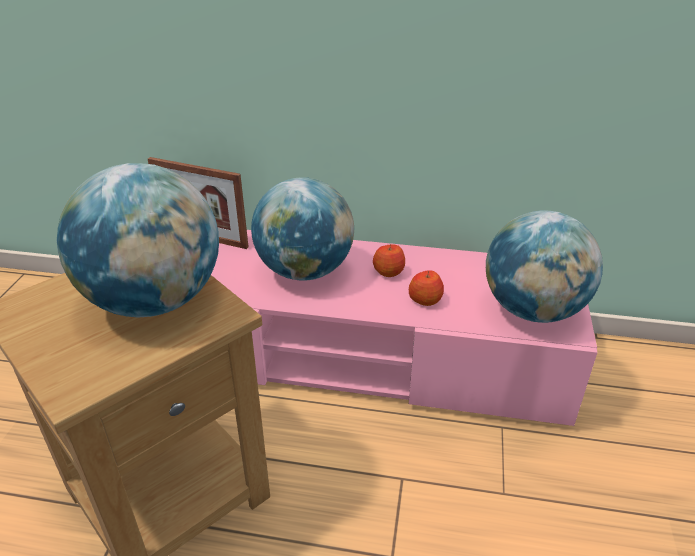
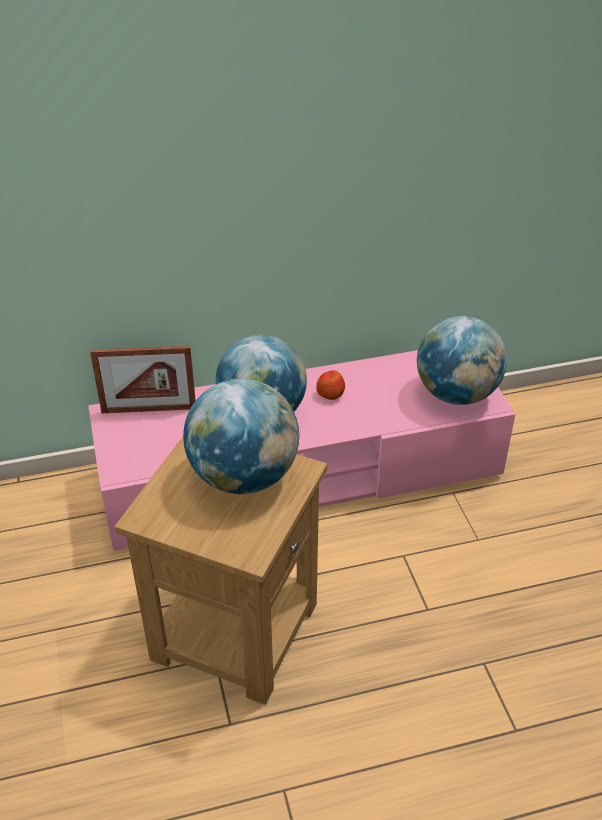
camera: 25 degrees left, 5 degrees up
(425, 299) = (374, 410): apple -> none

